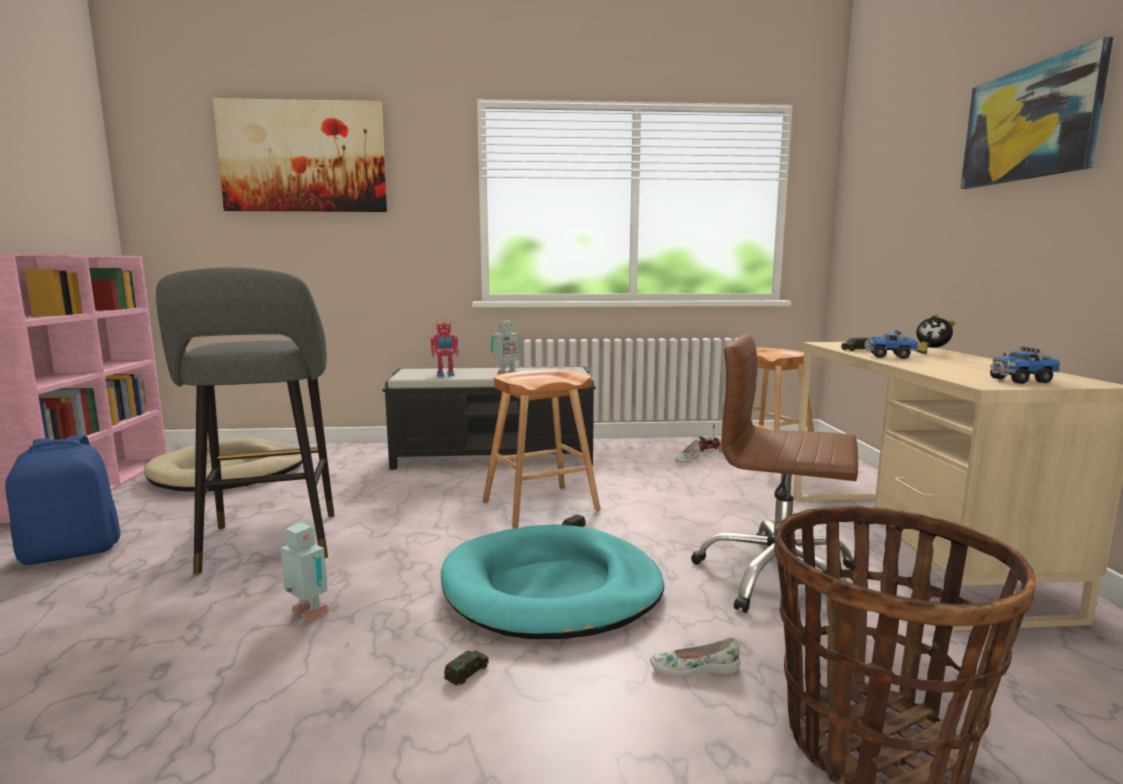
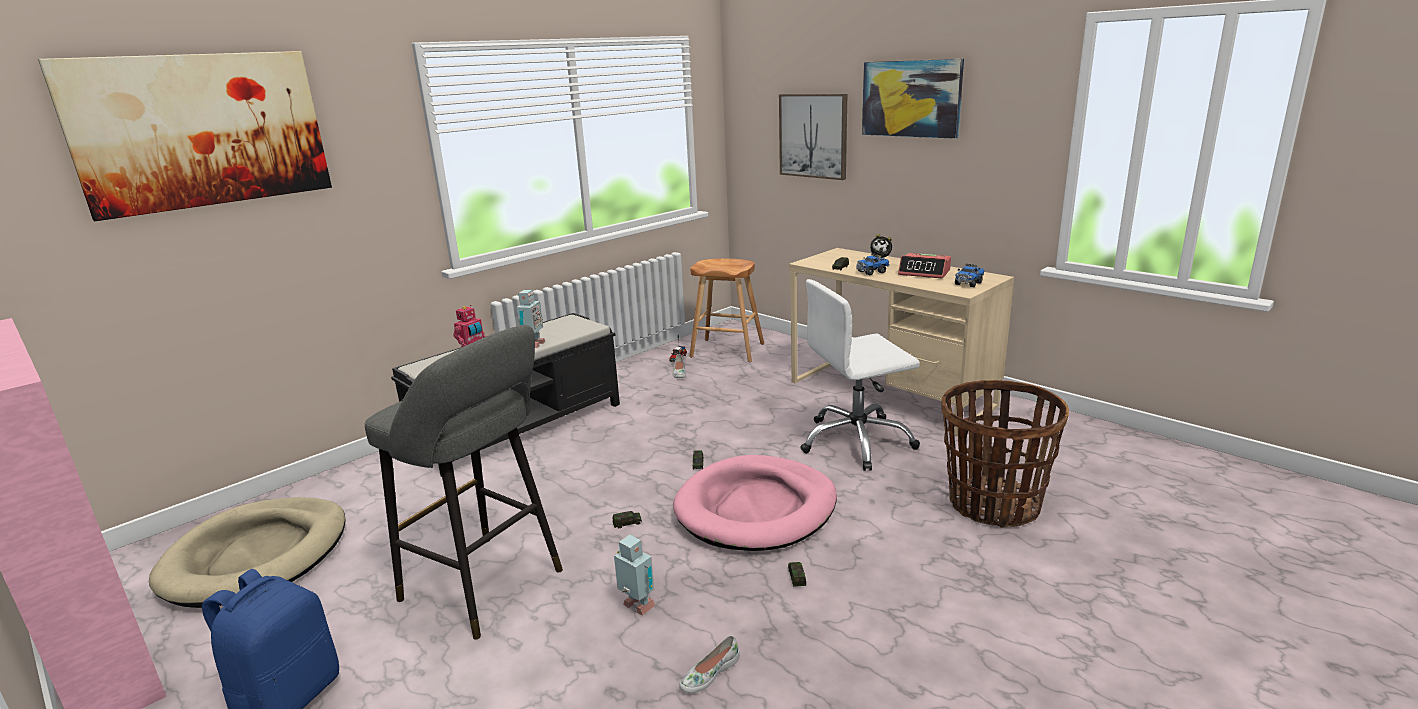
camera: 40 degrees left, 10 degrees up
(308, 615) = (637, 608): toy robot -> toy robot turned 45 degrees clockwise
(430, 548) = (627, 523): none -> toy car
(540, 506) = (643, 456): brown stool -> none
(552, 589) = (756, 508): turquoise dog bed -> pink dog bed
(694, 668) = (890, 511): white shoe -> white shoe (709, 673)
(778, 578) = (857, 442): brown office chair -> white office chair
(912, 203) = (813, 136): none -> picture
(971, 366) = (924, 273): none -> alarm clock

